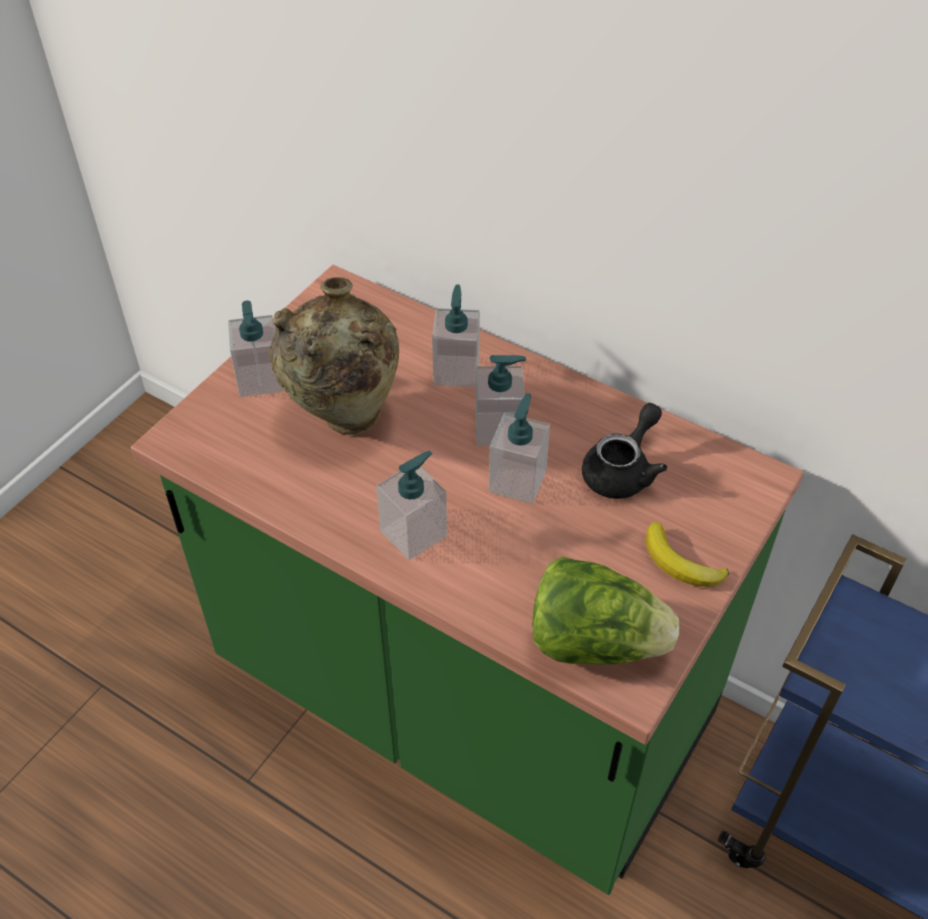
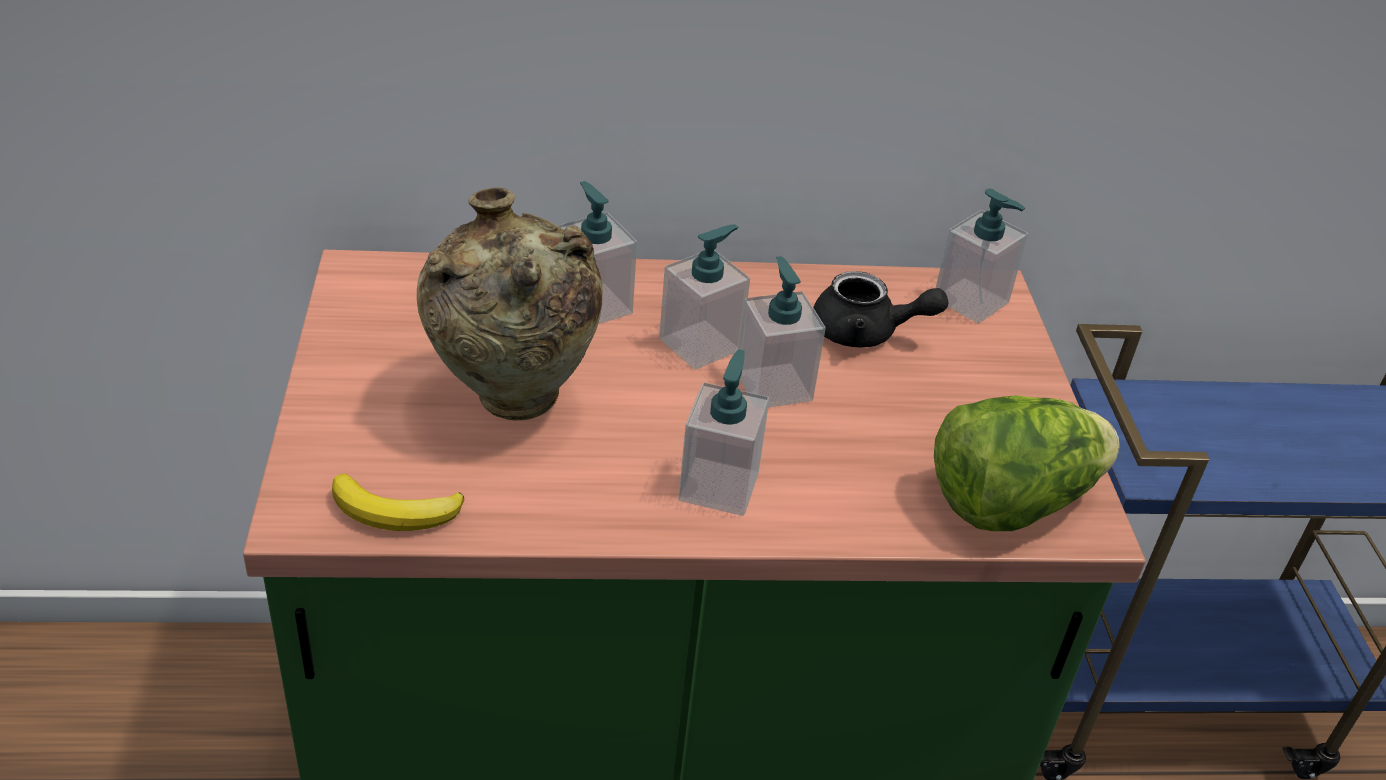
camera: 40 degrees left, 10 degrees down
(260, 379) = (356, 403): soap dispenser -> soap dispenser (971, 301)
(623, 470) = (866, 333): black teapot -> black teapot turned 105 degrees clockwise
(680, 563) = (1007, 393): banana -> banana (396, 512)

